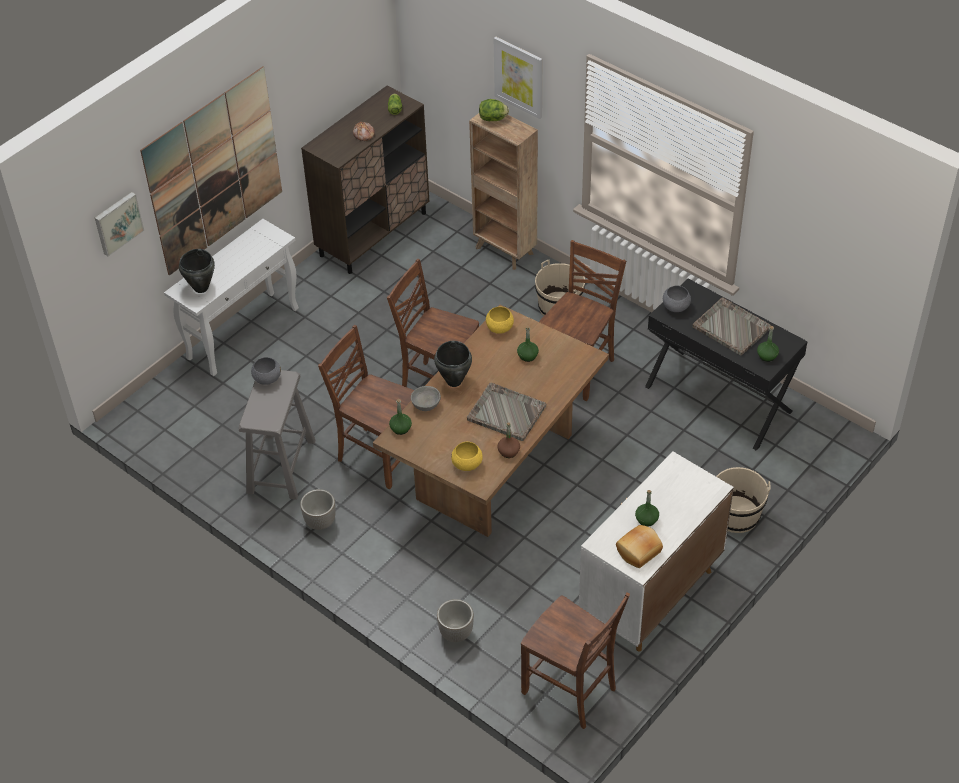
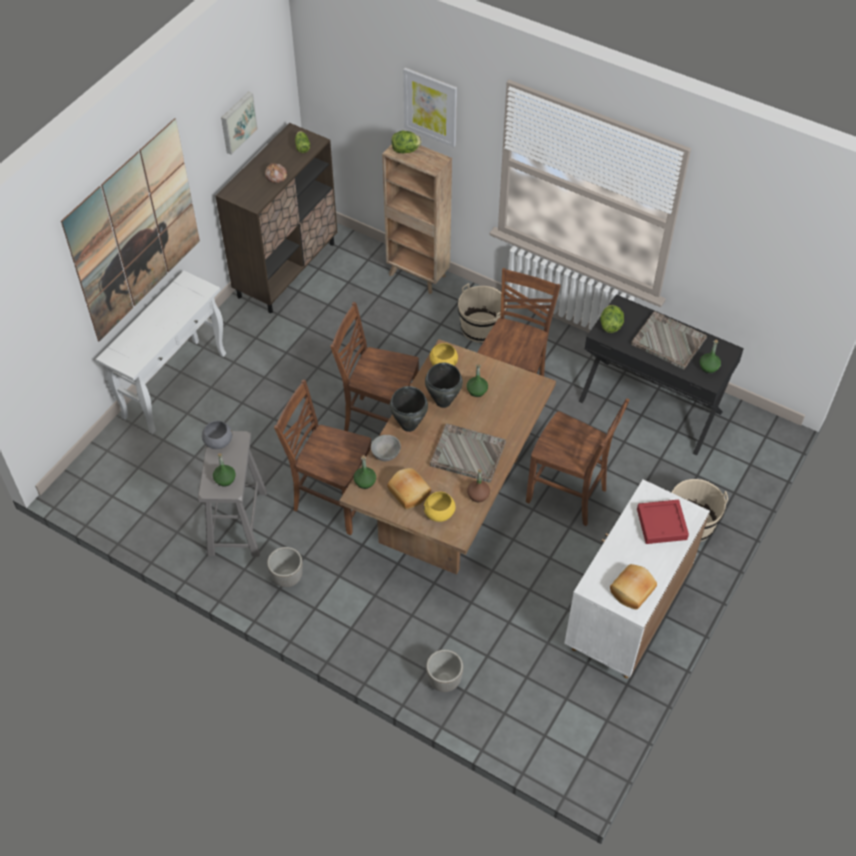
camera: 10 degrees left, 5 degrees up
(117, 223) = (44, 298): picture -> picture (237, 122)
(200, 288) = (133, 351): black cooking pot -> black cooking pot (443, 402)
(442, 442) = (410, 492): none -> bread
(571, 691) = (569, 729): brown chair -> brown chair (568, 495)
(646, 519) = (632, 555): green bottle -> green bottle (225, 479)
(675, 307) = (610, 325): grey bowl -> lettuce
(682, 494) = (661, 524): none -> red tray

